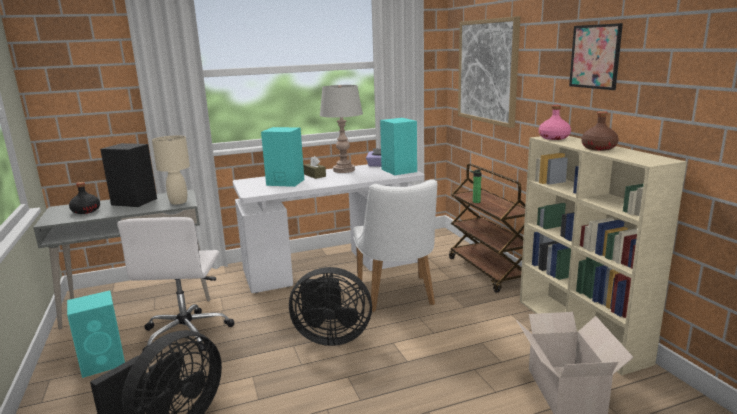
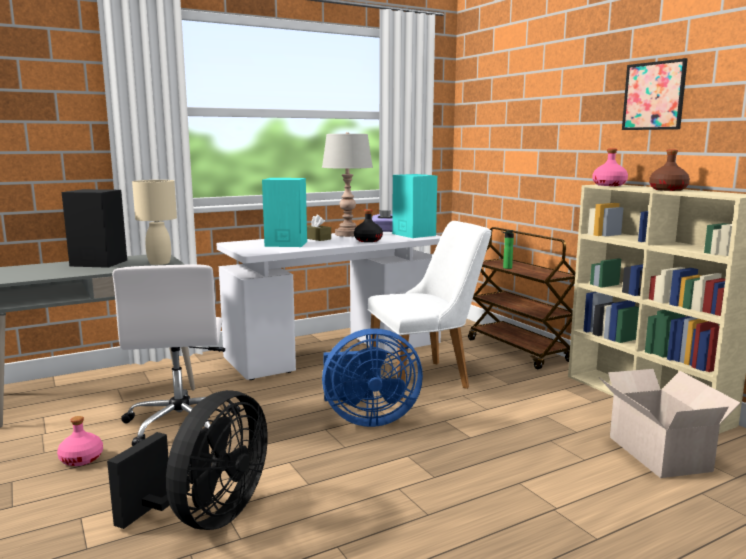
camera: 10 degrees left, 5 degrees down
(86, 211) = (39, 271): black bottle -> black bottle (368, 240)
(104, 362) = (81, 459): turquoise speaker -> pink bottle
(330, 337) = (367, 419): black fan -> blue fan
(397, 297) = (428, 377): white chair -> white chair turned 90 degrees counterclockwise
(487, 71) = (511, 124): picture -> none

